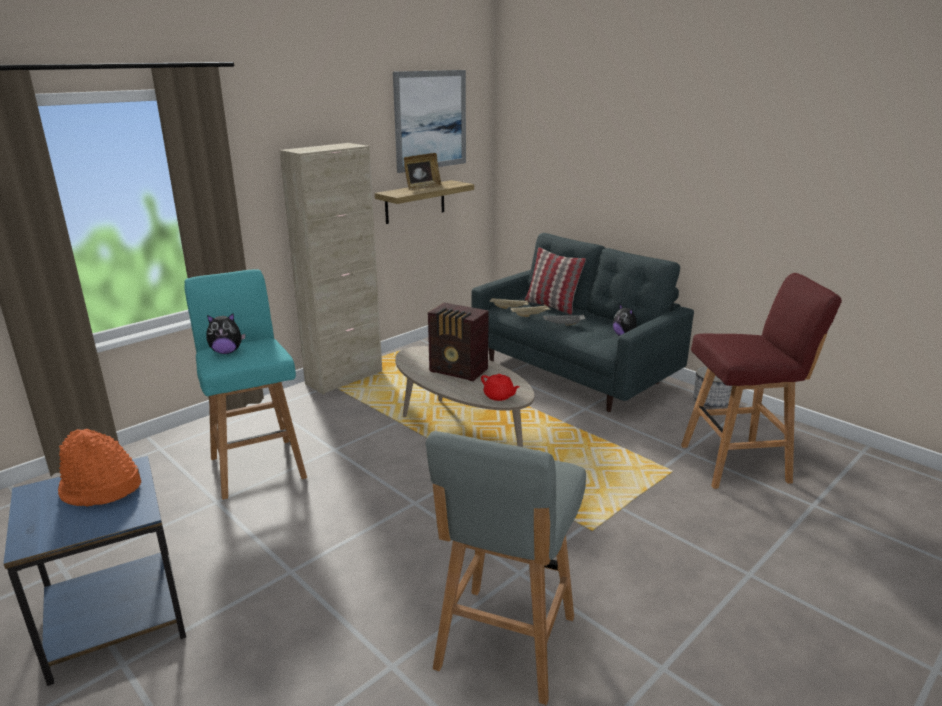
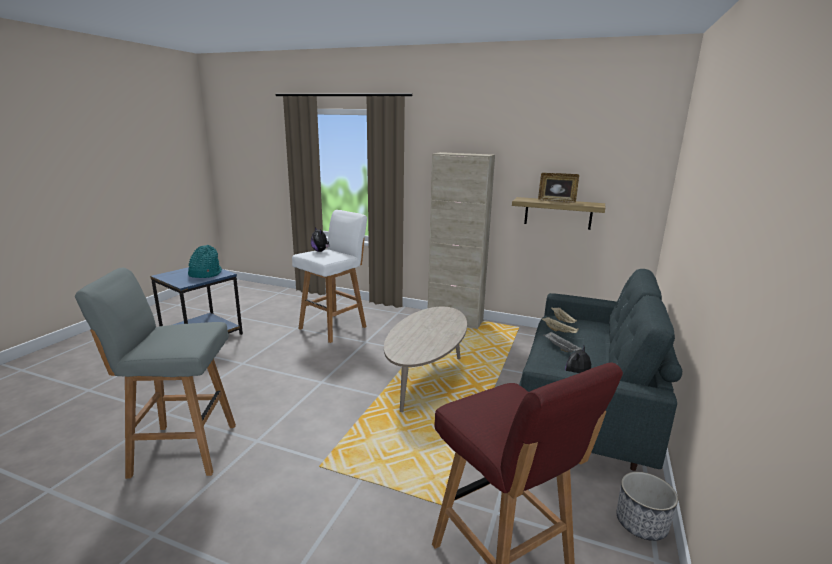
camera: 65 degrees right, 5 degrees down
(100, 489) = (205, 274): orange hat -> turquoise hat
(257, 466) = (334, 327): turquoise stool -> white stool
(430, 120) = (588, 147): picture -> none
(459, 371) = (430, 330): radio -> none
(499, 396) = (402, 350): red teapot -> none
(551, 306) = (599, 337): pillow -> none

